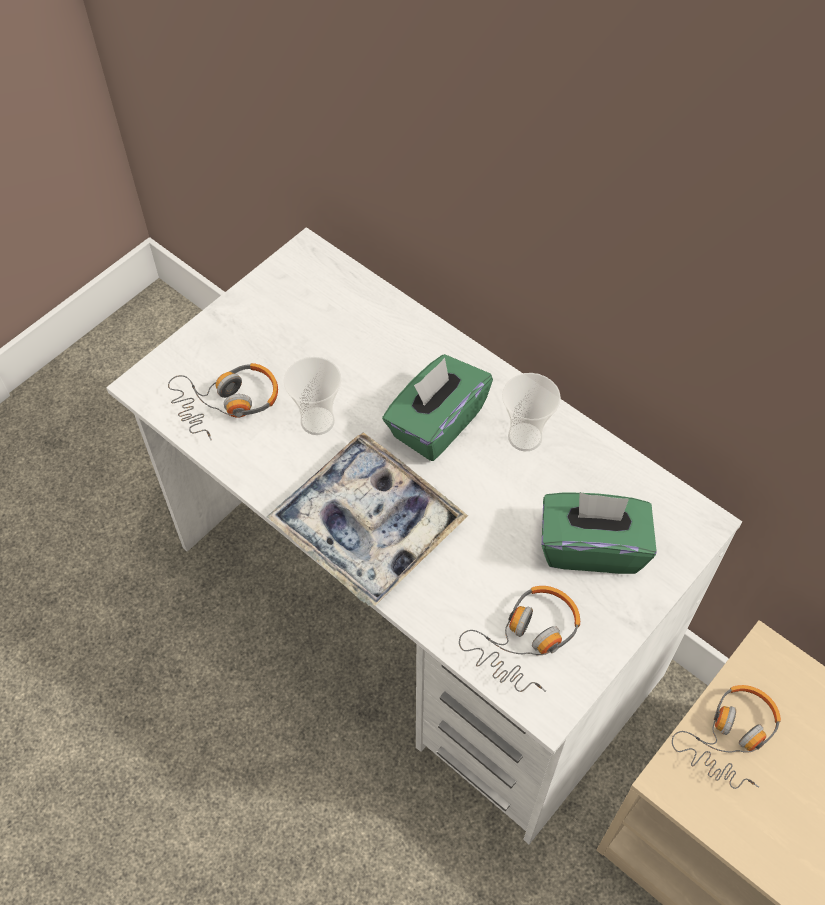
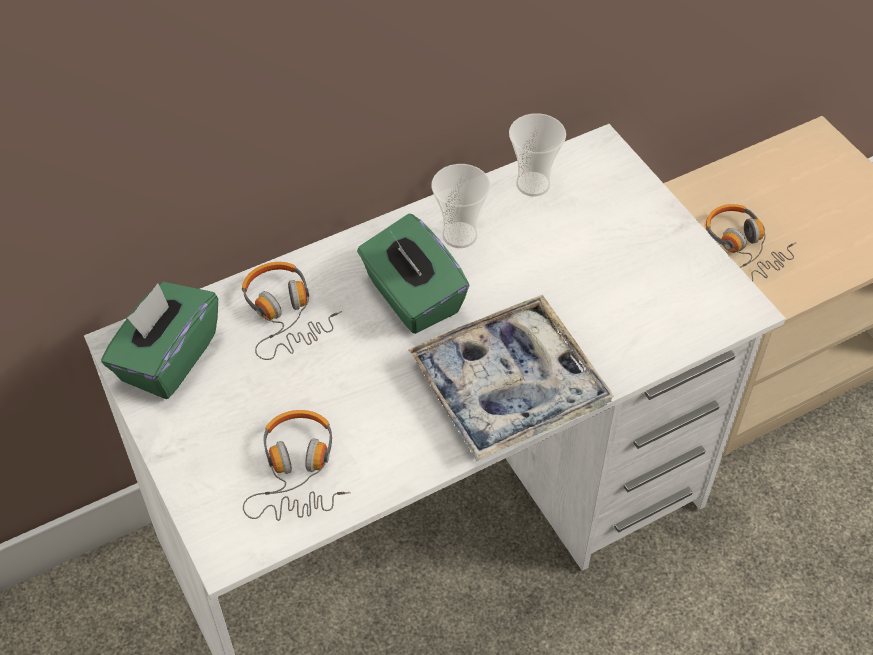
camera: 70 degrees left, 5 degrees down
(317, 421) = (361, 395): cup -> cup (533, 184)
(526, 640) = (675, 303): headphones -> headphones (284, 315)
(591, 547) = (597, 227): green tissue box -> green tissue box (167, 358)

